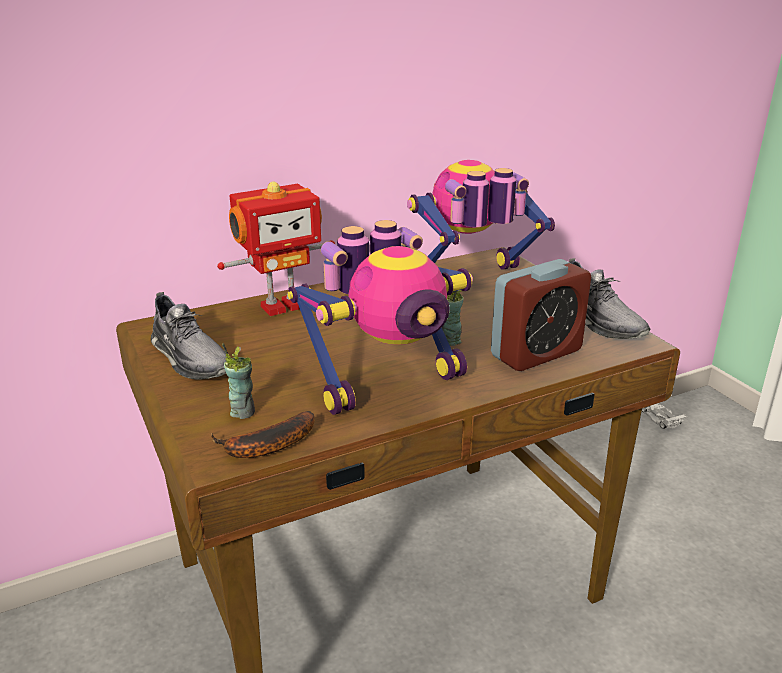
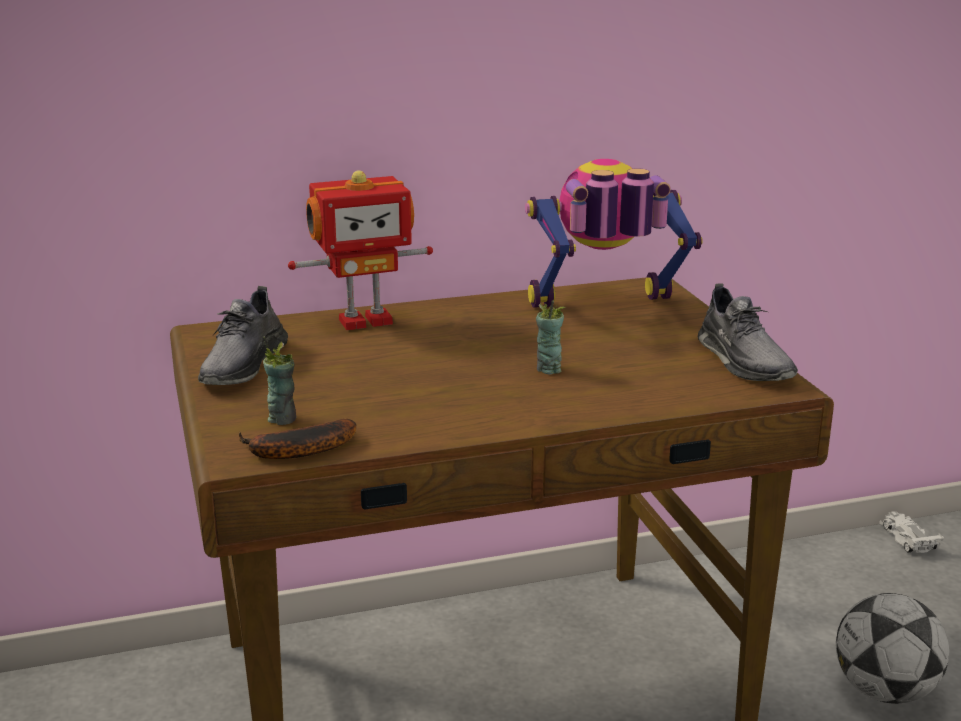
camera: 10 degrees right, 5 degrees down
(191, 358) = (242, 365): grey shoe -> grey shoe turned 45 degrees clockwise
(387, 382) = (455, 404): toy robot -> none
(536, 353) = (647, 389): alarm clock -> none
(681, 543) = (885, 691): none -> football

